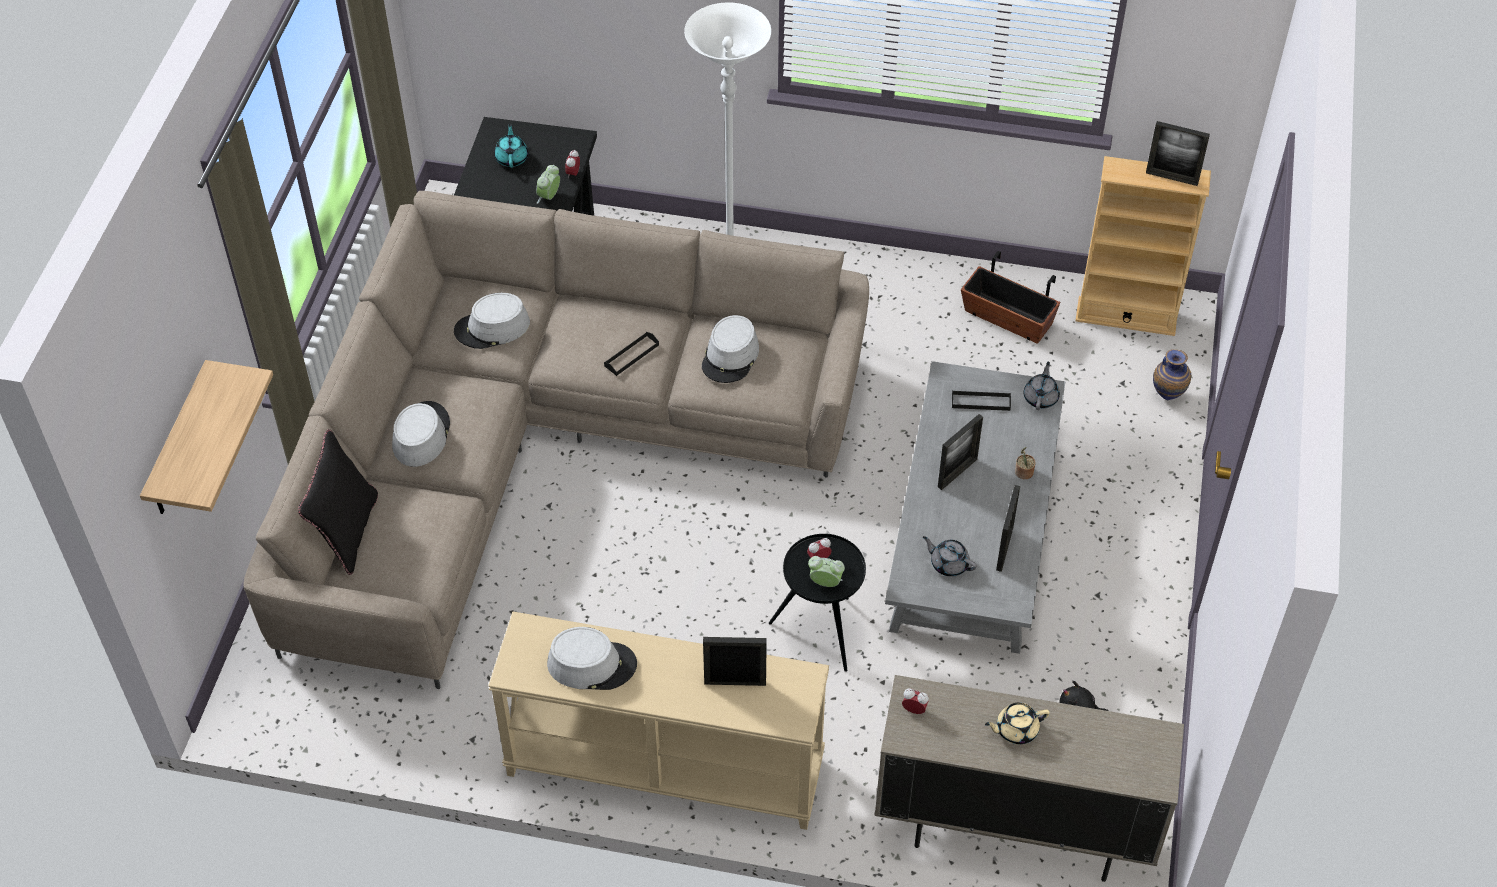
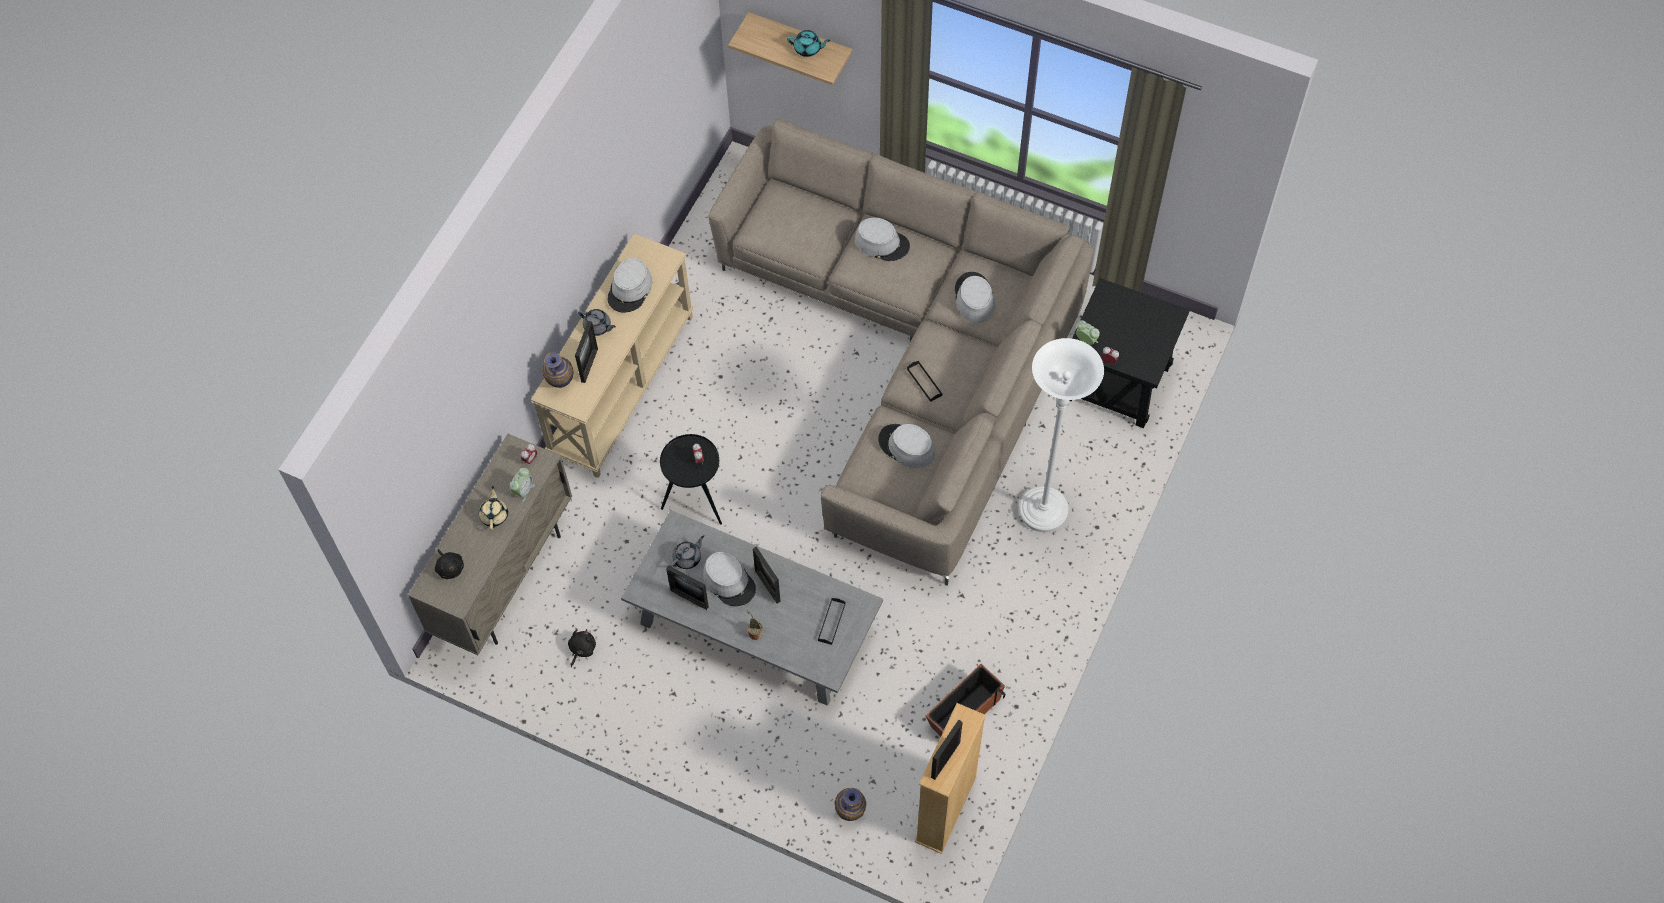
camera: 105 degrees right, 10 degrees up
(347, 532) = (809, 194): black pillow -> none
(512, 158) = (1136, 322): turquoise teapot -> turquoise teapot (808, 49)
(775, 711) = (560, 383): none -> vase
(825, 583) = (677, 459): alarm clock -> alarm clock (523, 490)
(965, 513) = (729, 581): none -> grey hat
(1041, 397) = (825, 667): grey teapot -> grey teapot (598, 327)
(1115, 761) = (450, 567): none -> black plush toy

